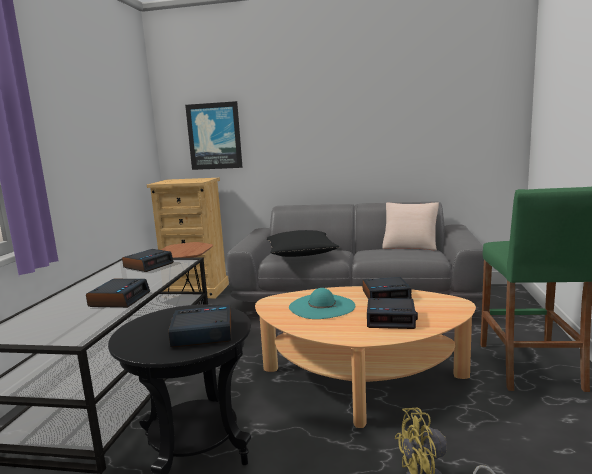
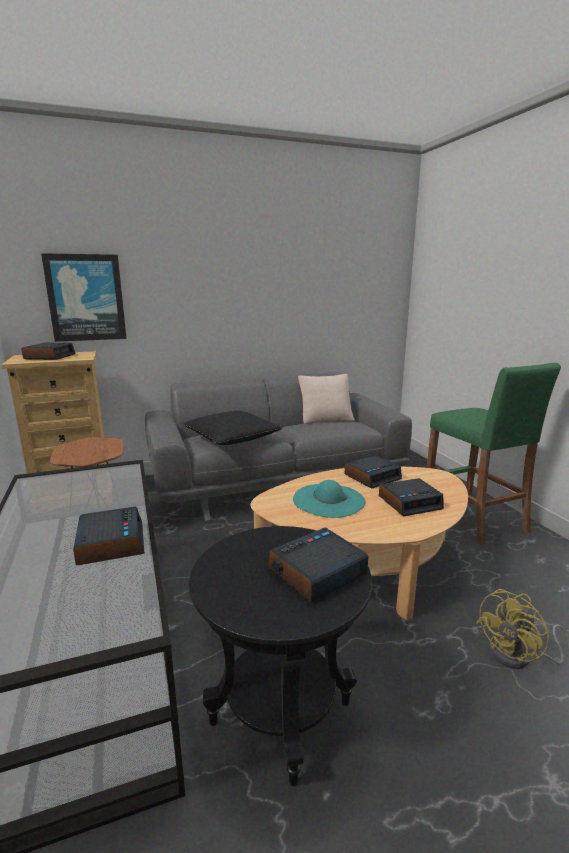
camera: 30 degrees left, 5 degrees up
(148, 265) = (78, 481): alarm clock -> alarm clock (49, 356)

